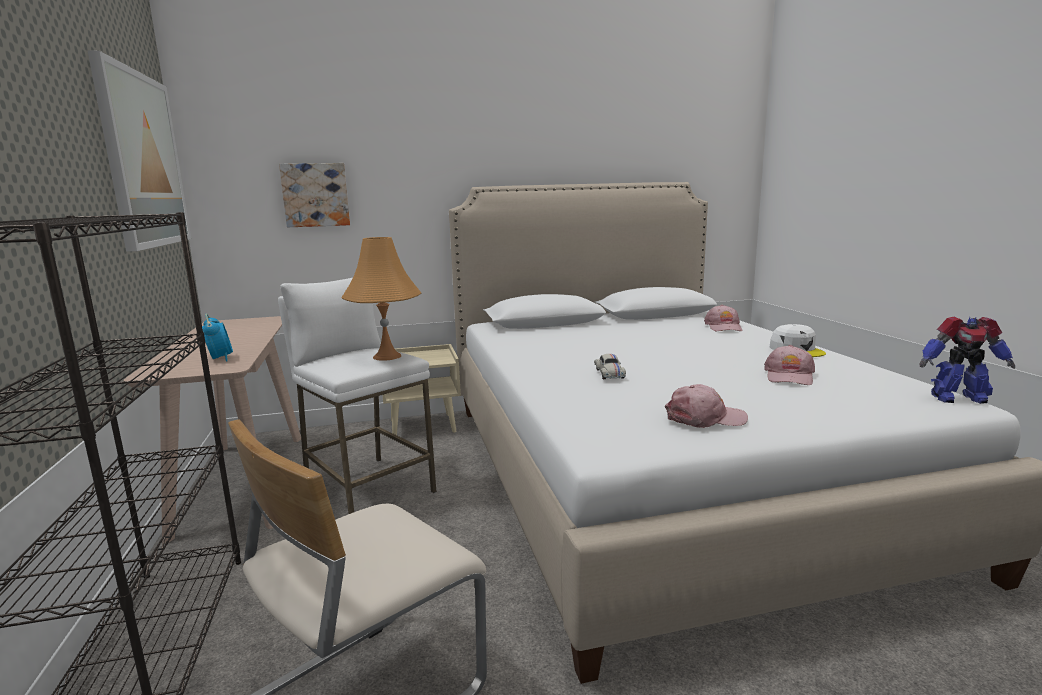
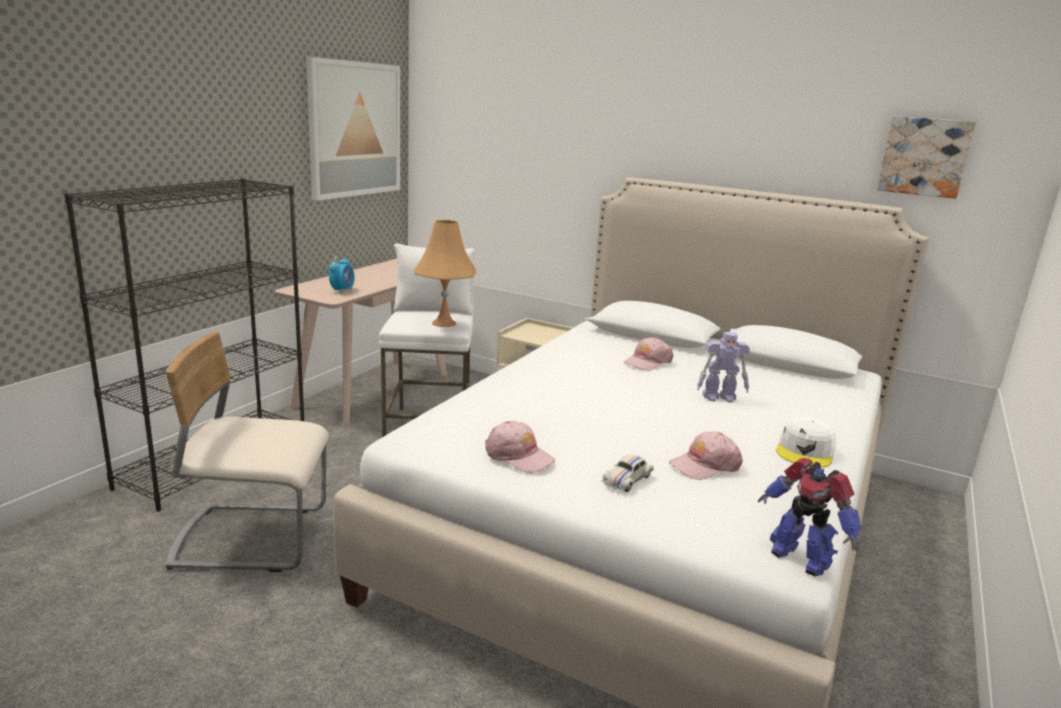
camera: 40 degrees right, 5 degrees up
(316, 195) = (497, 165): picture -> picture (924, 156)
(609, 374) = (558, 397): white toy car -> white toy car (627, 480)
(682, 341) = (720, 397): none -> toy robot
(723, 327) = (814, 402): pink cap -> pink cap (647, 362)

